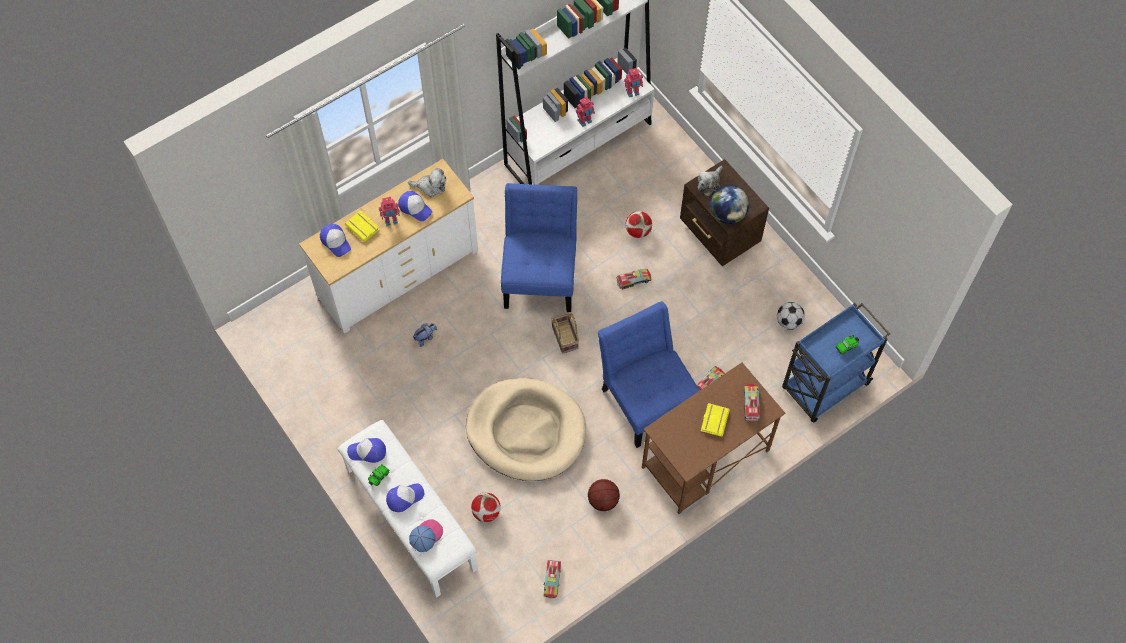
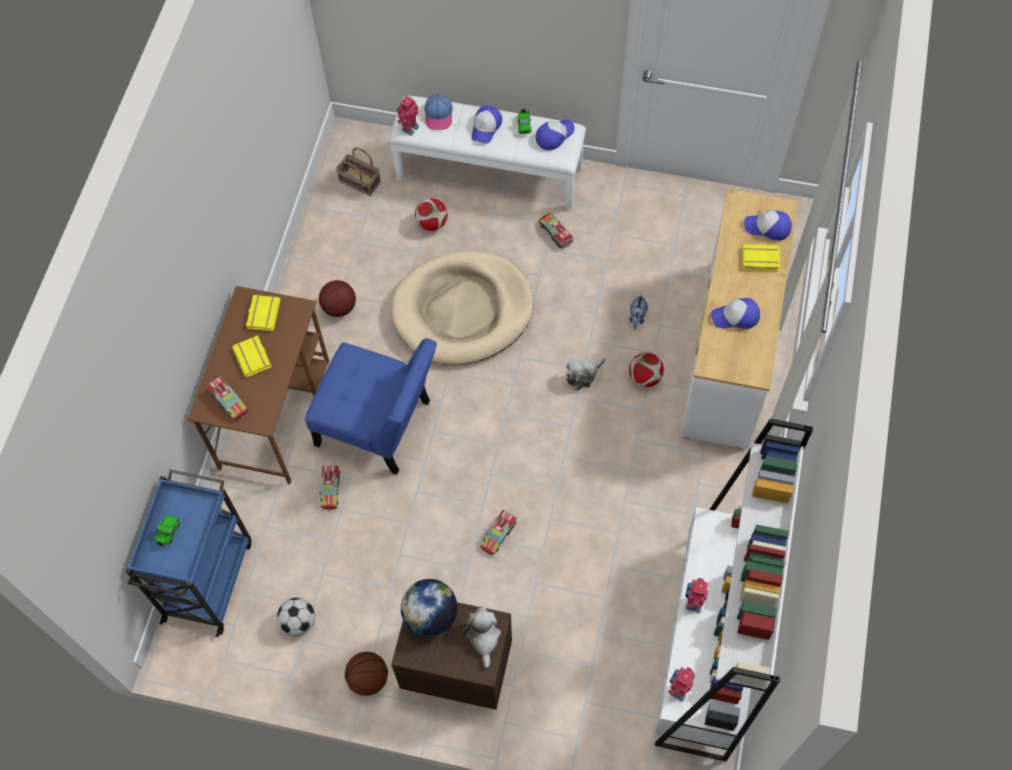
camera: 140 degrees right, 0 degrees up
(391, 221) = (742, 286): toy robot -> toy robot (409, 128)
(430, 186) = (746, 349): plush toy -> plush toy (583, 375)
(540, 274) = (596, 463): blue chair -> none
(552, 580) = (327, 217): toy truck -> toy truck (555, 233)
(566, 338) = (509, 421): basket -> basket (358, 182)
(638, 231) = (545, 594): football -> football (645, 377)
(684, 446) = (262, 314): none -> yellow book
(772, 263) = (369, 678): none -> basketball

